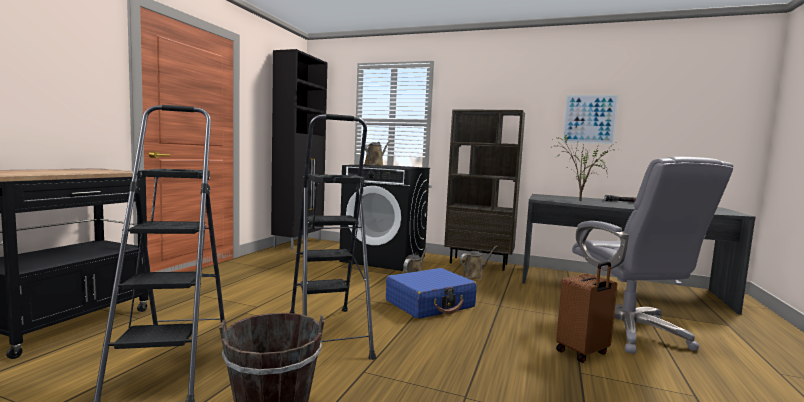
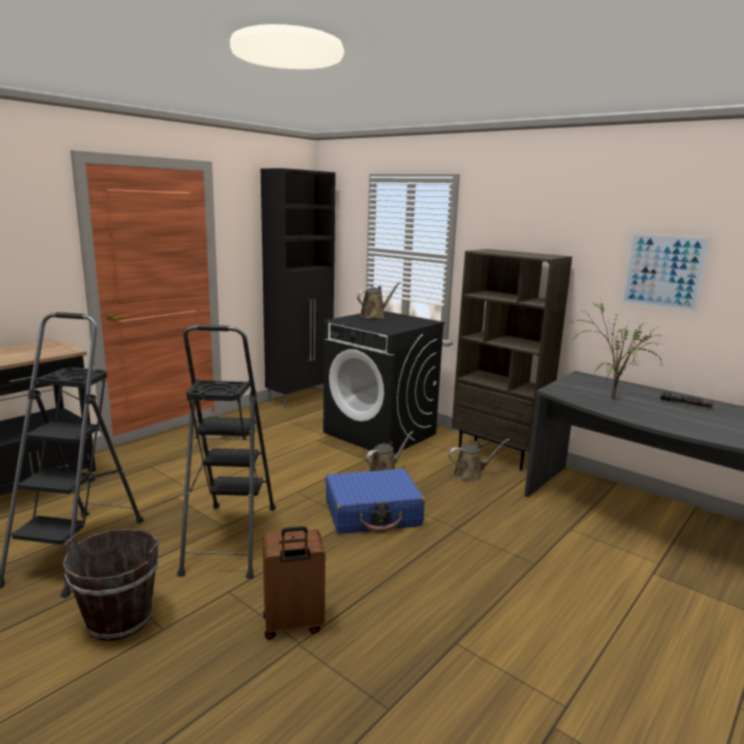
camera: 20 degrees right, 10 degrees up
(583, 352) = (490, 617): brown suitcase -> brown suitcase (292, 625)
(628, 331) = (589, 597): grey office chair -> none

